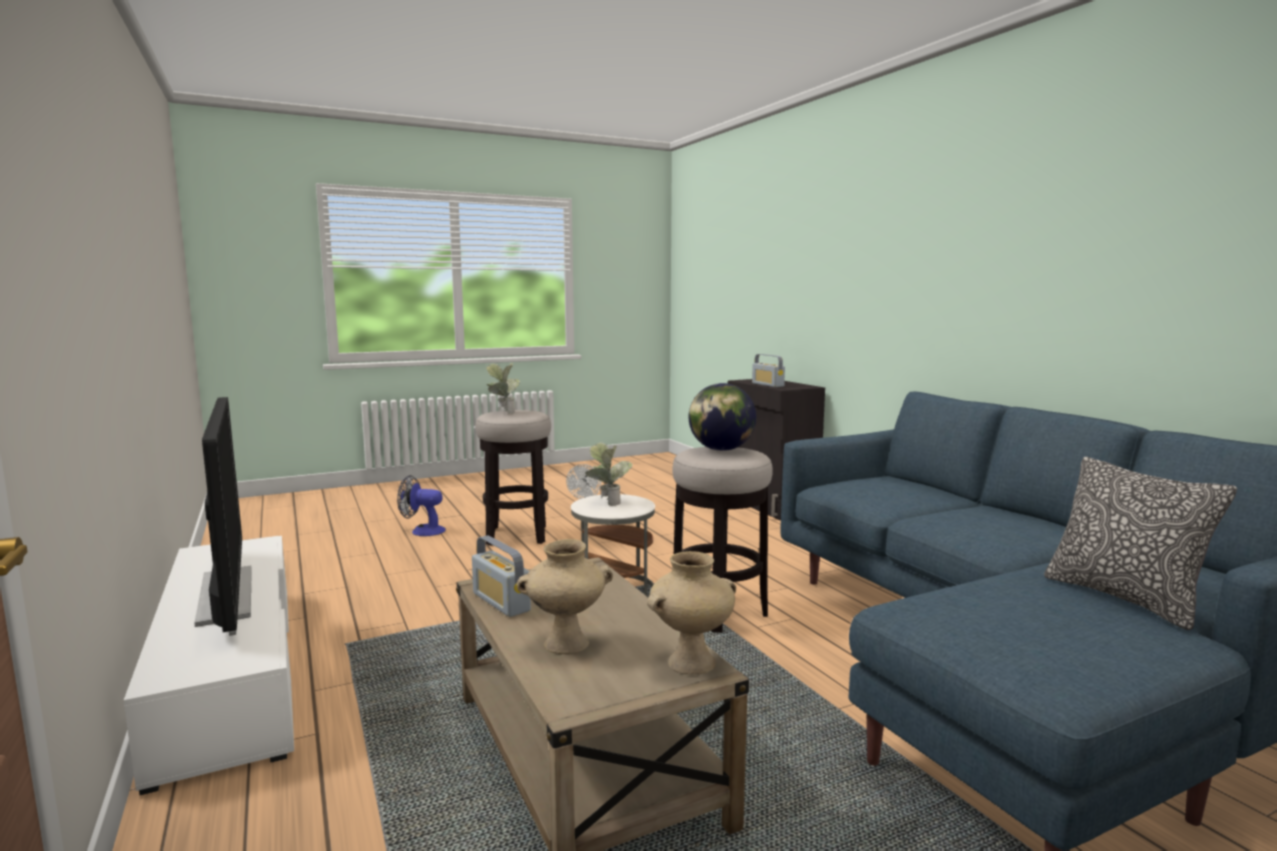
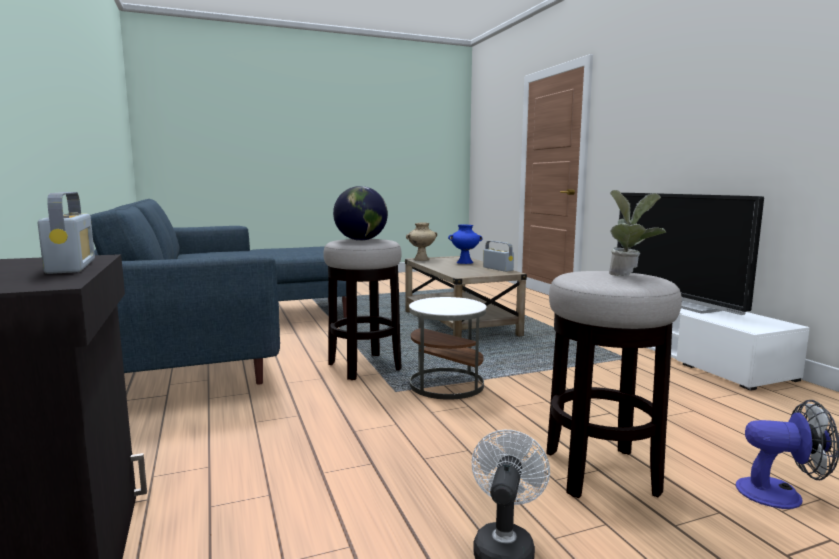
camera: 175 degrees left, 0 degrees up
(565, 644) = (465, 262): beige vase -> blue vase
(607, 502) = (452, 305): potted plant -> none
(1123, 598) = (250, 251): pillow -> none

